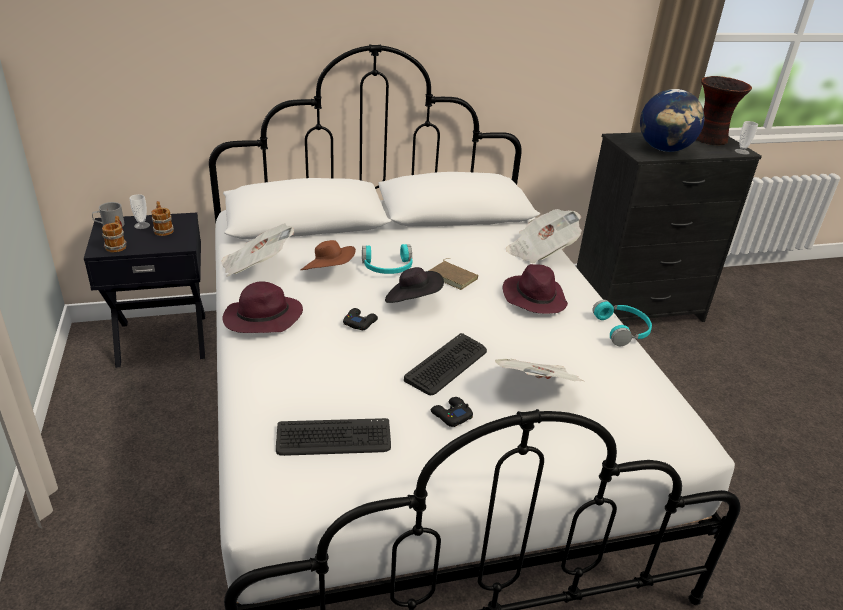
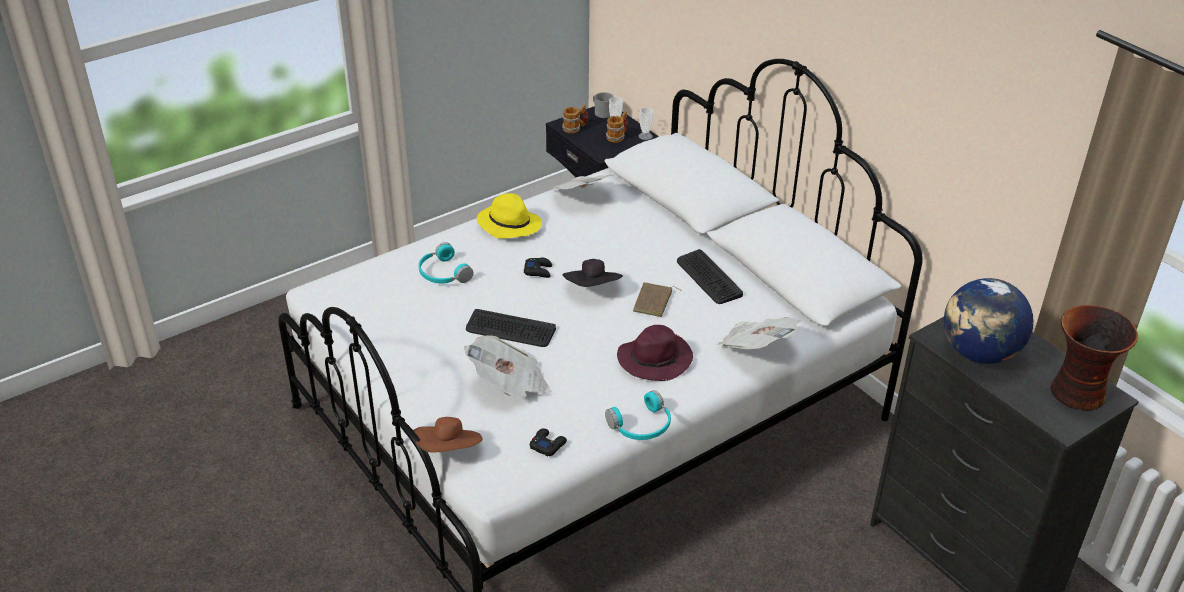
camera: 70 degrees right, 5 degrees up
(262, 319) = (508, 224): purple hat -> yellow hat
(329, 272) = (603, 233): brown hat -> brown hat (449, 450)
(333, 438) = (392, 299): keyboard -> keyboard (708, 278)
(387, 268) = (637, 261): turquoise headphones -> turquoise headphones (442, 274)
(451, 415) = (447, 346): black game controller -> black game controller (547, 445)
(742, 151) = (1060, 426): cup -> cup (645, 136)

